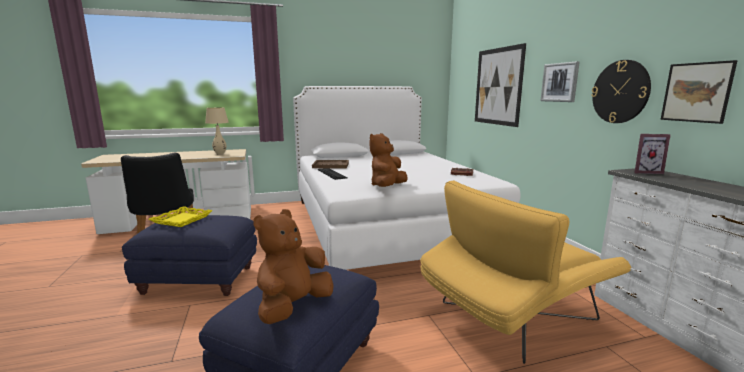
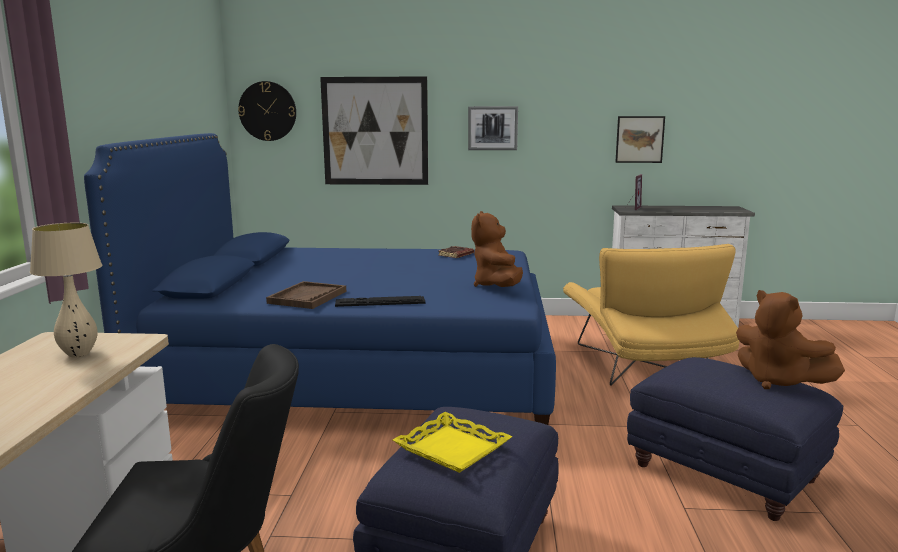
camera: 70 degrees left, 0 degrees up
(386, 225) = (357, 373): white bed -> blue bed
(387, 187) = (497, 286): brown plush toy -> brown plush toy turned 45 degrees clockwise
(620, 92) = (572, 139): wall clock -> wall clock (267, 111)

